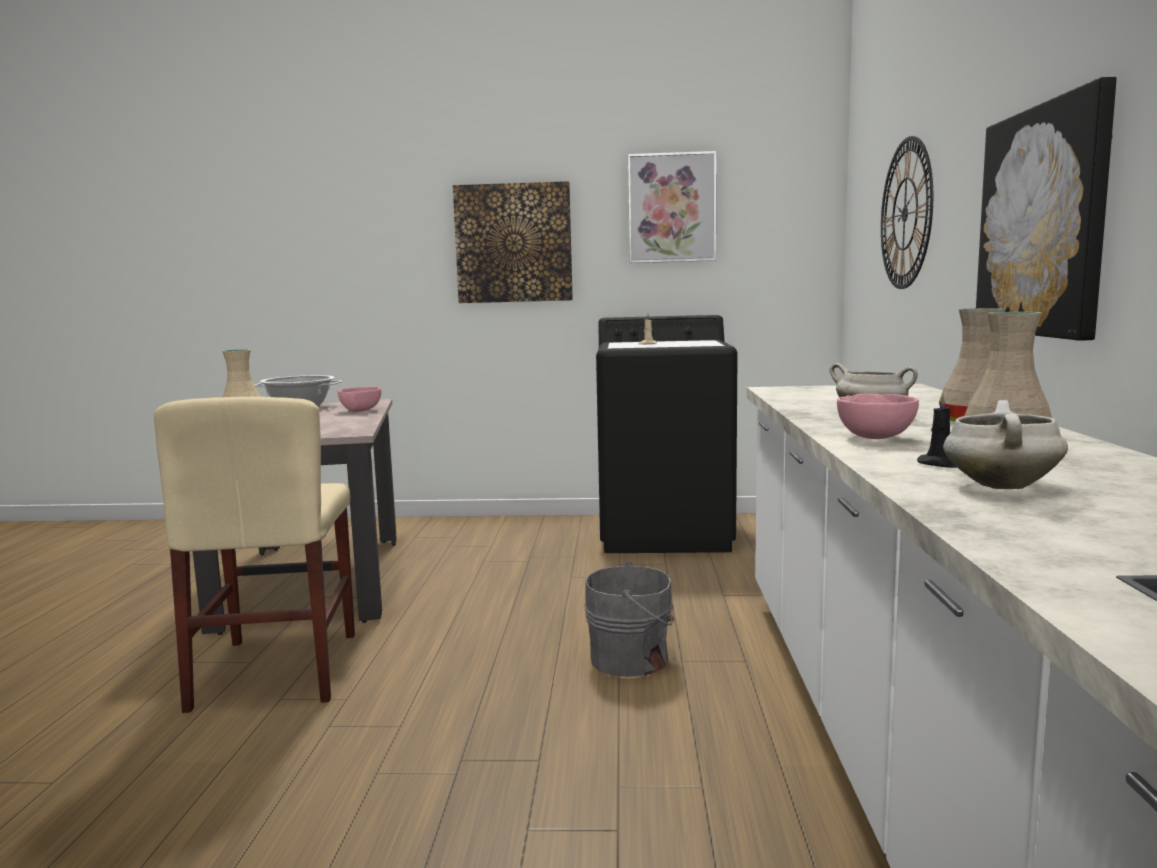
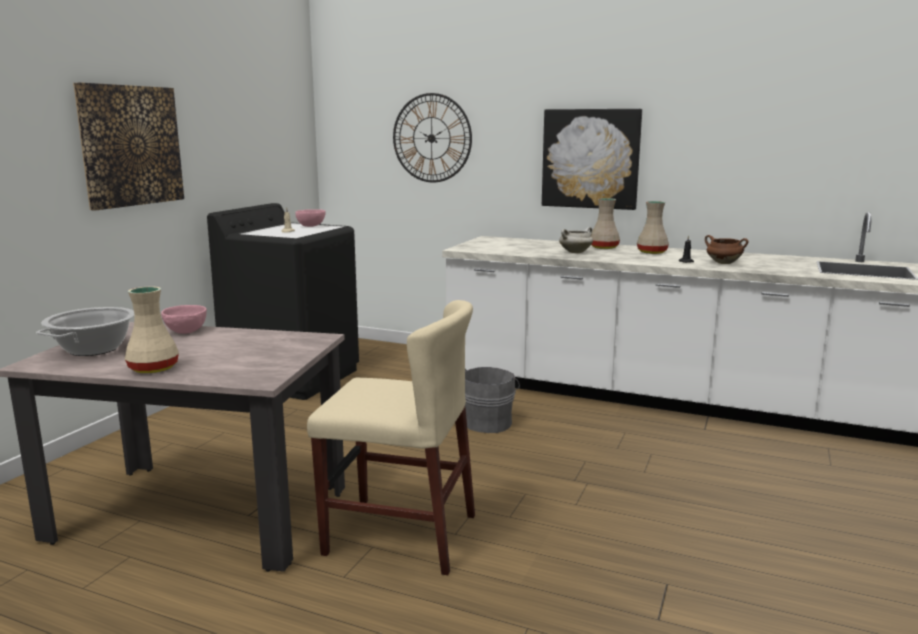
camera: 70 degrees left, 5 degrees up
(671, 208) = (234, 116): picture -> none
(876, 438) = (629, 259): pink bowl -> pink bowl (311, 226)
(999, 486) = (723, 263): white cooking pot -> brown cooking pot

